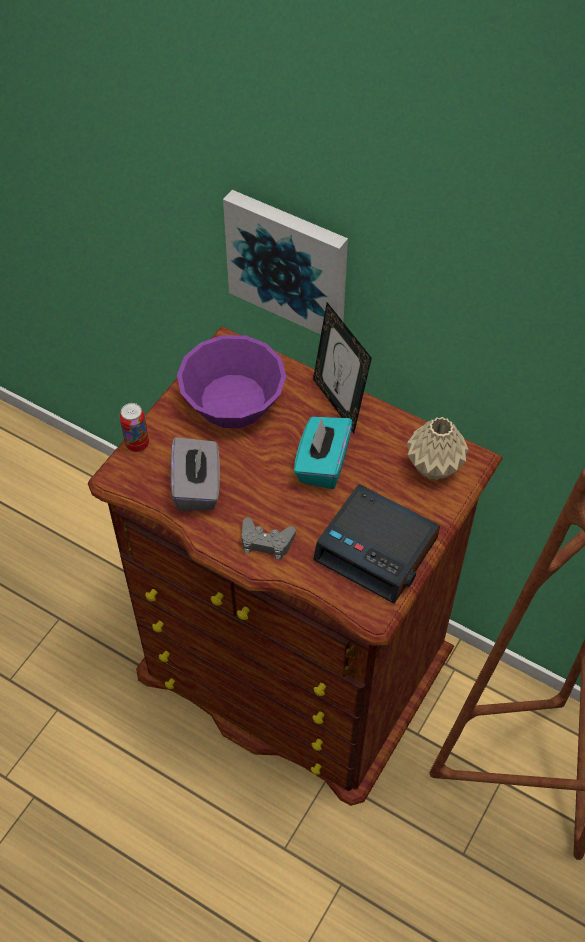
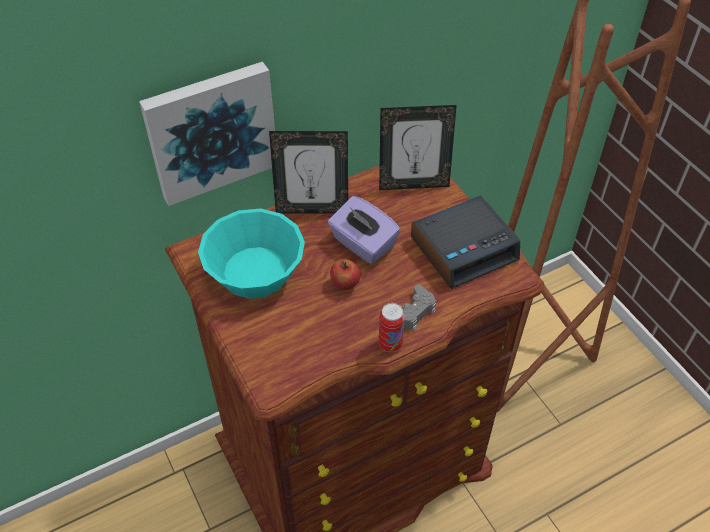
camera: 60 degrees left, 5 degrees down
(137, 444) = (248, 358): can -> can (390, 344)
(197, 487) = (326, 334): grey tissue box -> none
(233, 400) = (255, 271): purple bowl -> turquoise bowl
(264, 474) = (345, 284): none -> apple
(322, 464) = (363, 244): turquoise tissue box -> purple tissue box
(434, 468) = (413, 184): beige vase -> picture frame

